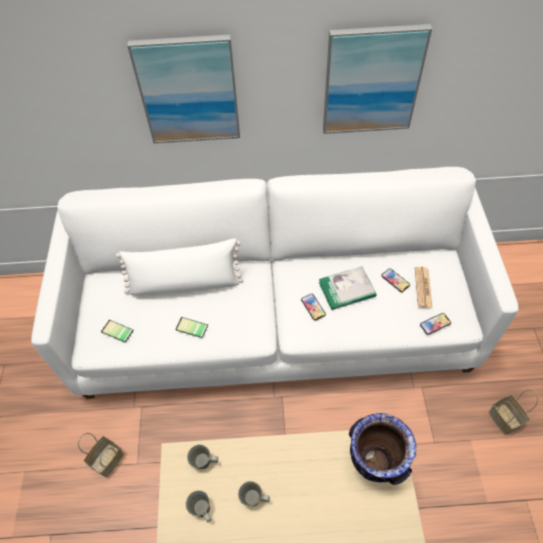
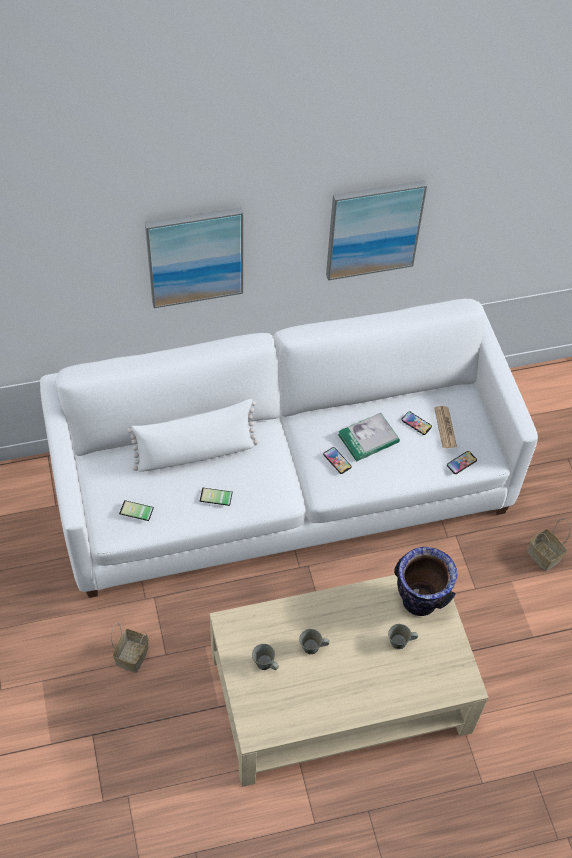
camera: 15 degrees left, 0 degrees up
(203, 462) = (256, 623): grey mug -> grey mug (399, 642)

